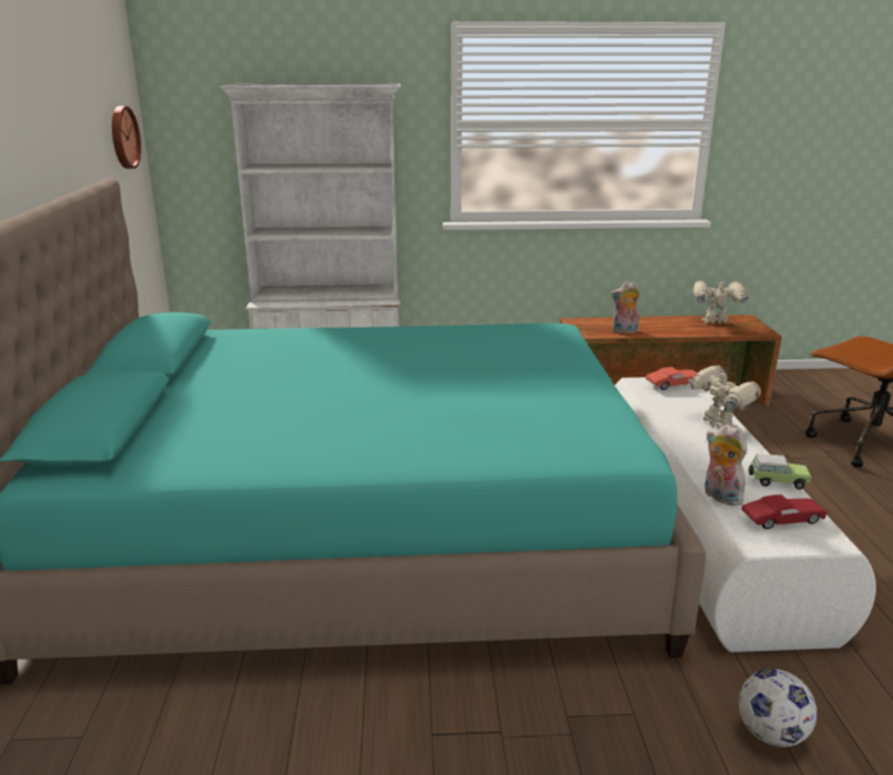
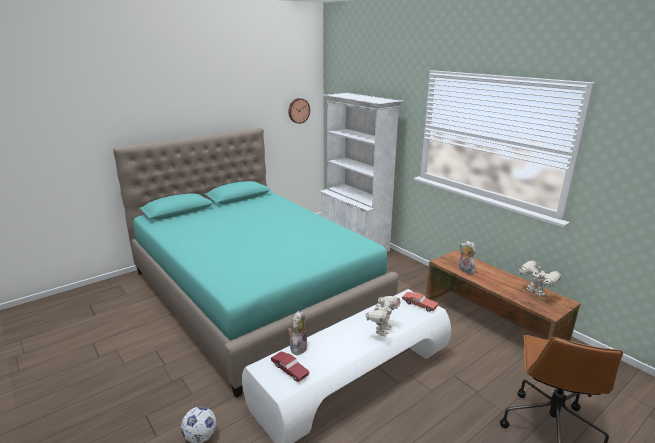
camera: 55 degrees right, 0 degrees up
(776, 482) = (332, 361): toy car -> none

